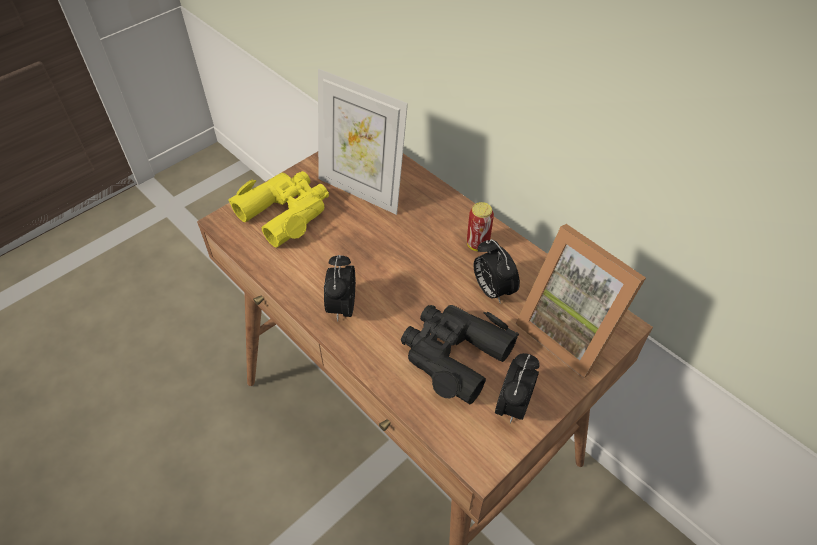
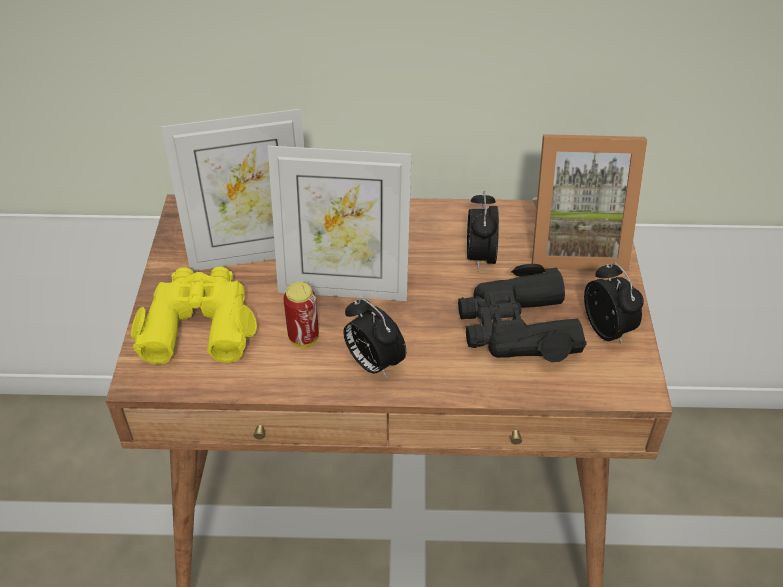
camera: 45 degrees left, 5 degrees down
(385, 247) = (343, 287): none -> picture frame
(477, 244) = (420, 229): can -> can (303, 338)
(492, 290) = (480, 257): alarm clock -> alarm clock turned 75 degrees clockwise

